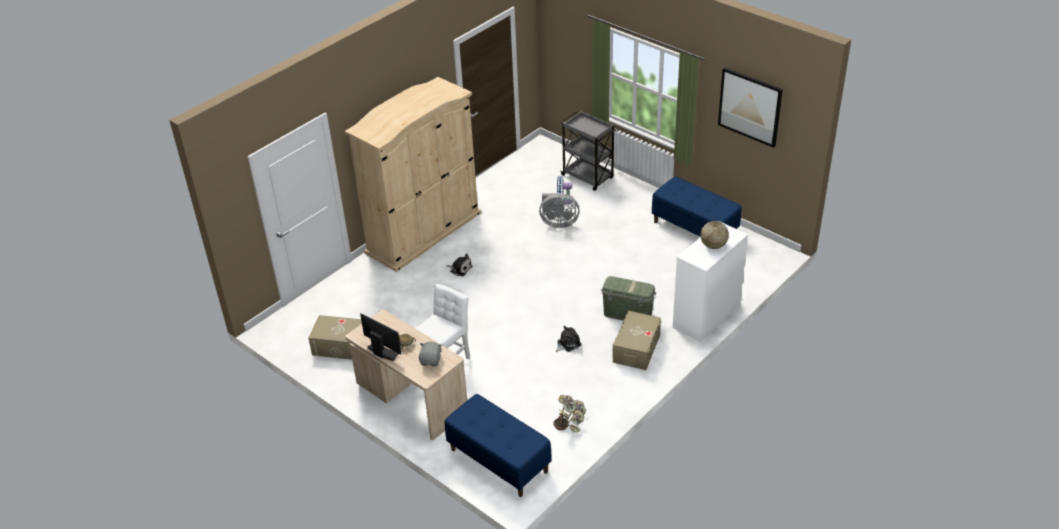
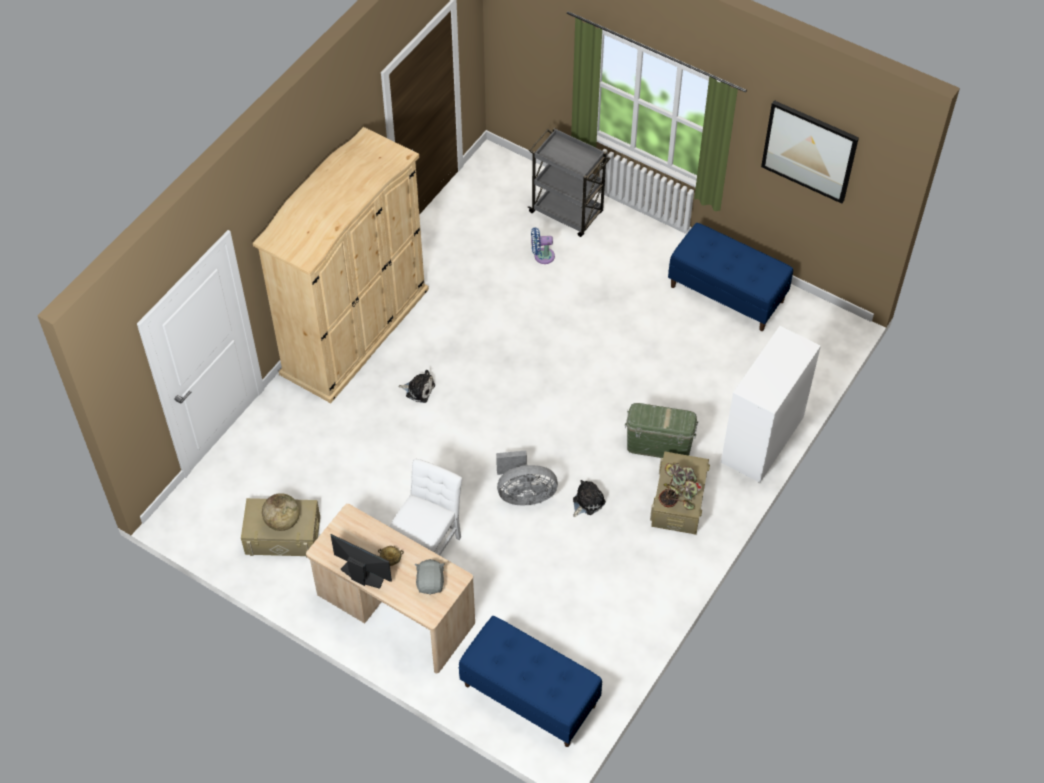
camera: 10 degrees left, 15 degrees up
(558, 223) = (539, 298): grey fan -> grey fan (524, 494)
(570, 421) = (611, 625): potted plant -> potted plant (679, 493)
(713, 245) = (778, 369): globe -> globe (282, 521)

